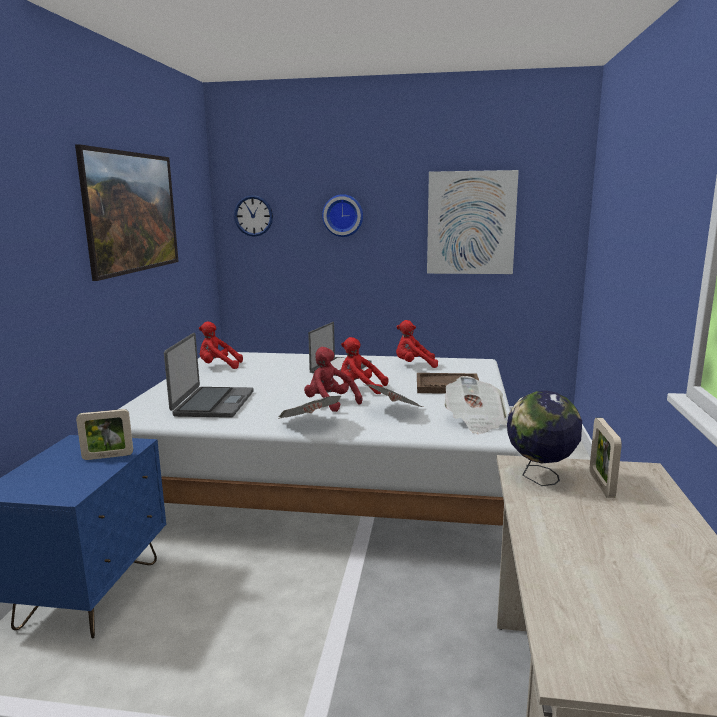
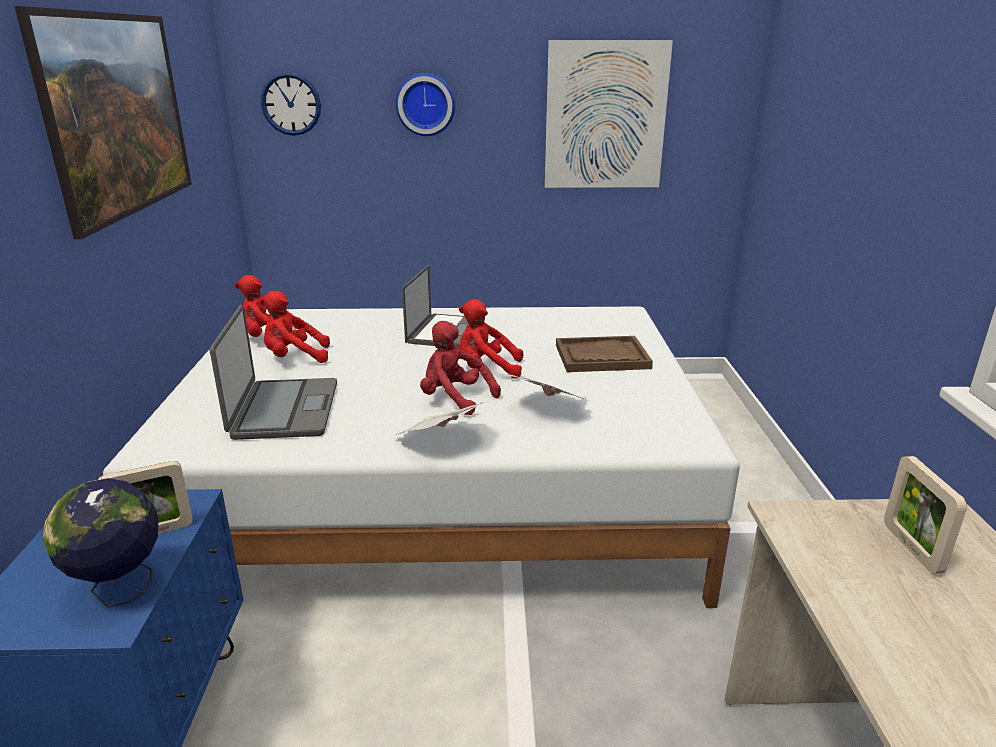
camera: 10 degrees left, 10 degrees up
(414, 365) = (543, 323): red plush toy -> red plush toy (295, 358)
(475, 421) = (663, 419): newspaper -> none
(540, 478) = (827, 543): globe -> globe (120, 590)

